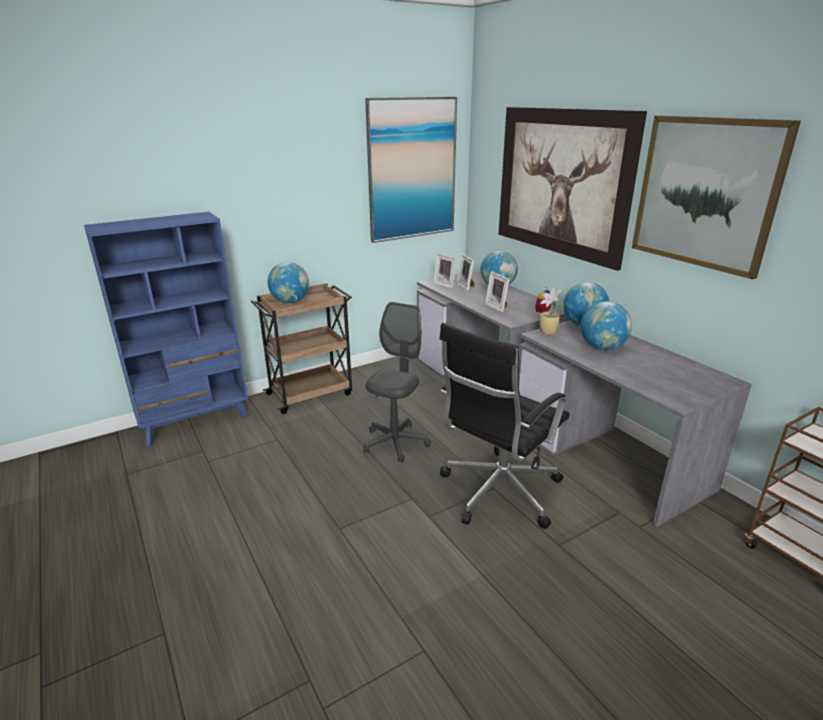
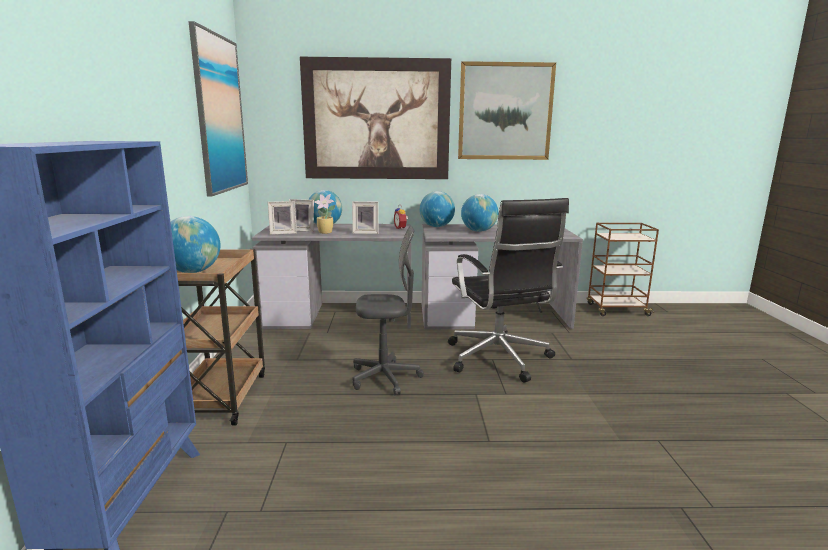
camera: 60 degrees left, 10 degrees down
(395, 443) = (385, 378): grey office chair -> grey office chair turned 120 degrees clockwise
(548, 332) = (434, 233): potted plant -> potted plant (326, 232)

